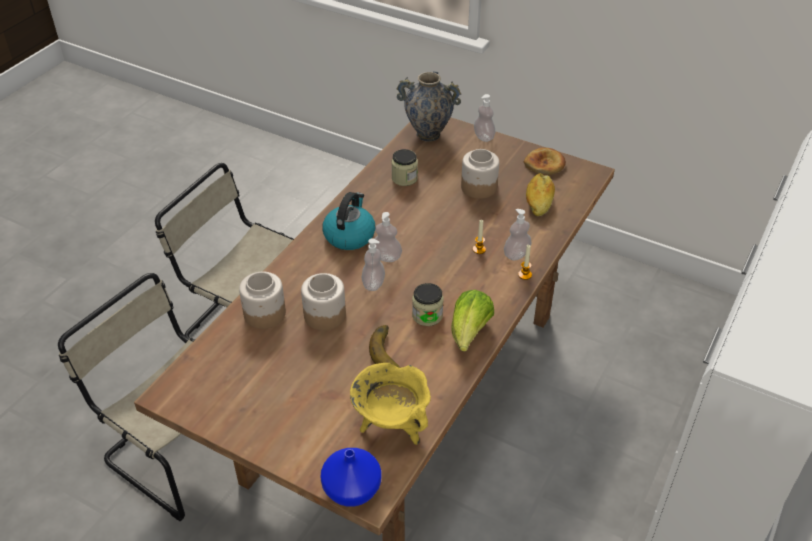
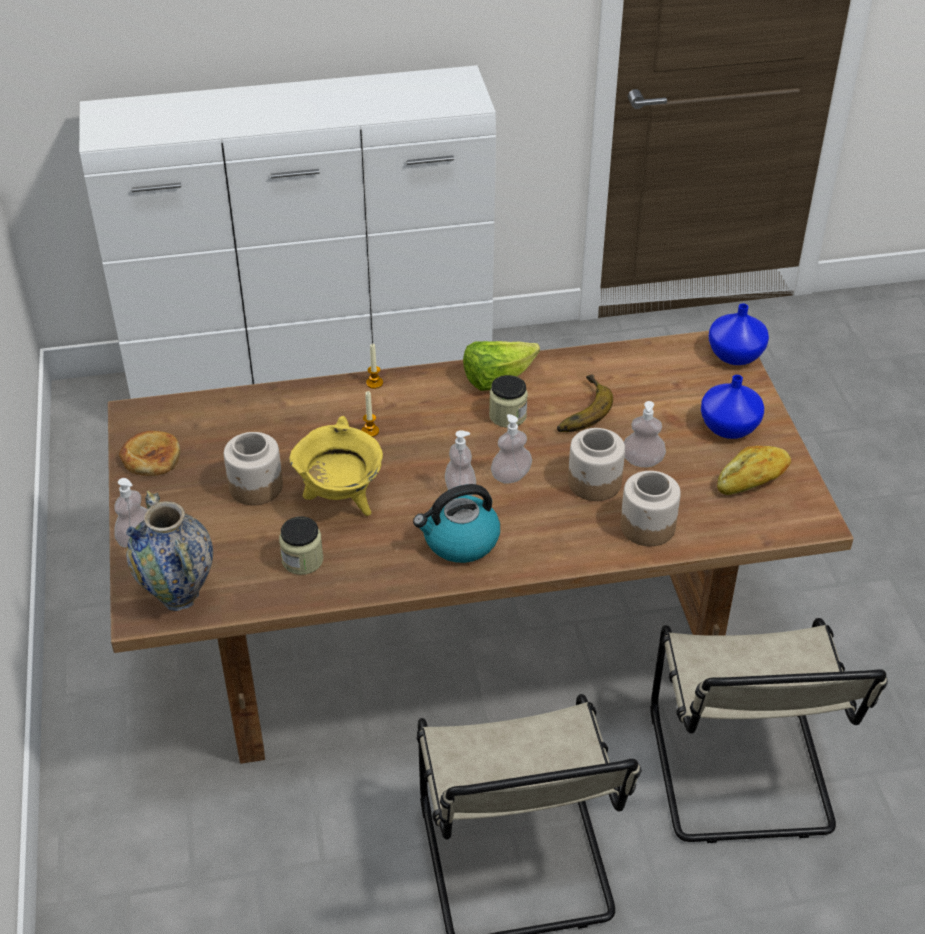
camera: 130 degrees left, 0 degrees up
(290, 419) = (727, 426): none -> blue vase
(392, 425) = (653, 368): yellow cooking pot -> yellow cooking pot (341, 500)
(516, 254) = (349, 402): soap dispenser -> soap dispenser (642, 461)
(539, 201) = (234, 428): bread -> bread (753, 480)

